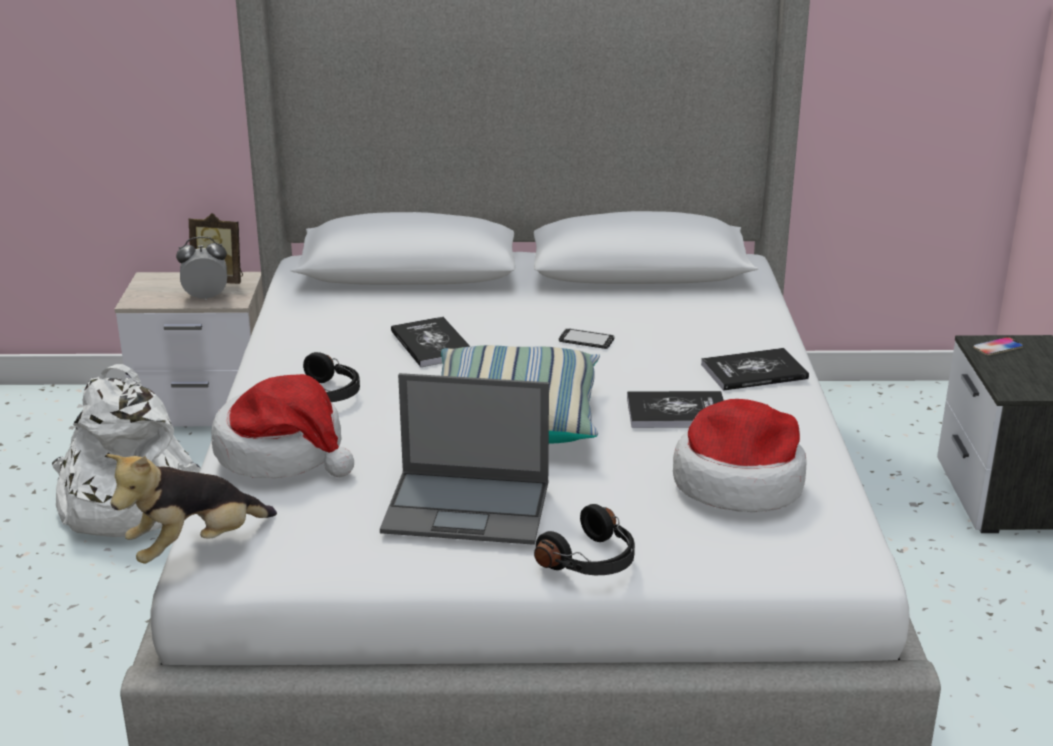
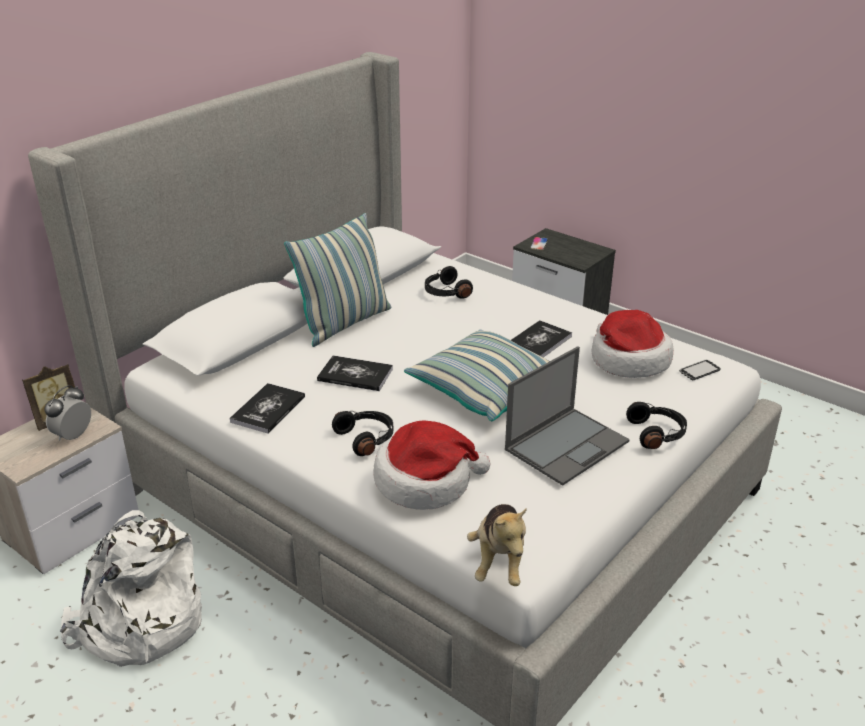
camera: 50 degrees left, 5 degrees up
(525, 300) = (344, 323): none -> pillow
(586, 340) = (422, 329): phone -> phone (699, 371)
(689, 321) = (445, 292): none -> black headphones
(754, 371) = (525, 303): book -> book (268, 409)

